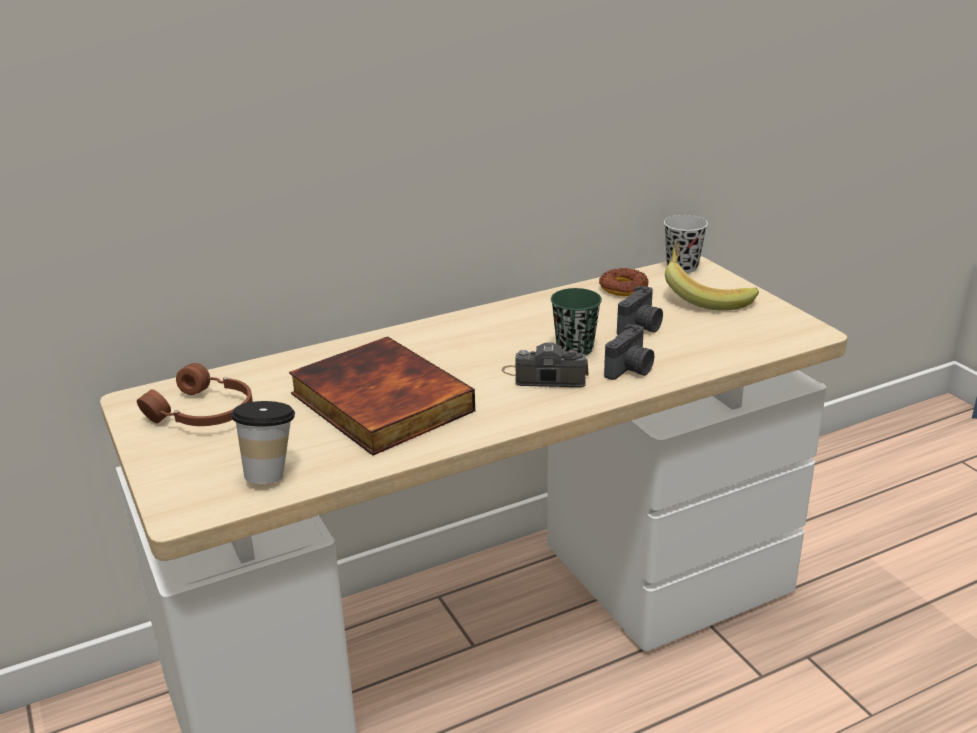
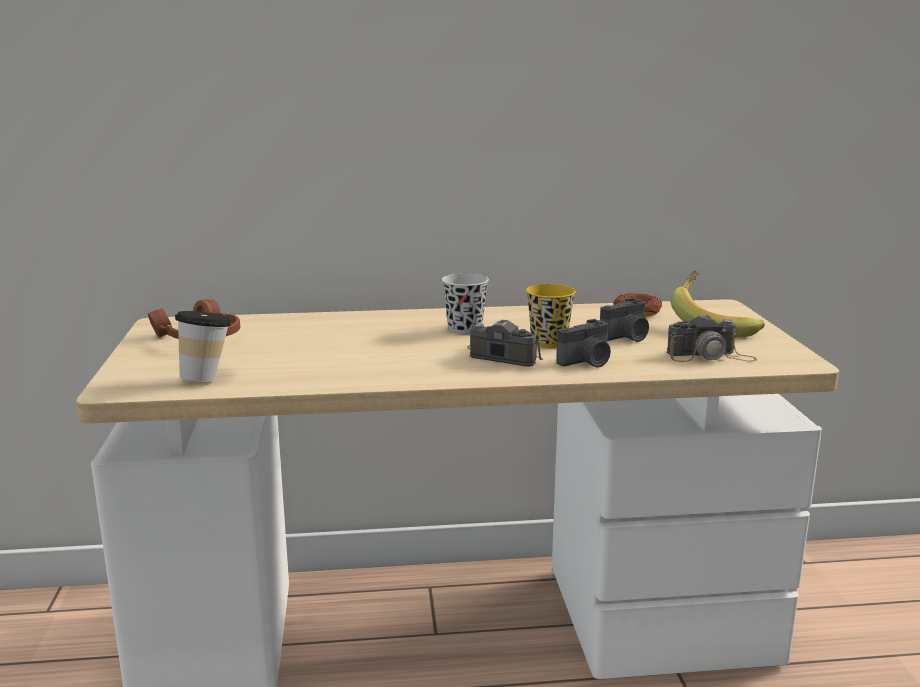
camera: 20 degrees right, 10 degrees down
(378, 403) = (340, 351): book -> none
(575, 349) = (549, 342): green cup -> yellow cup
(682, 267) = (710, 305): black cup -> black cup (465, 329)
(732, 339) = (710, 356): none -> camera

